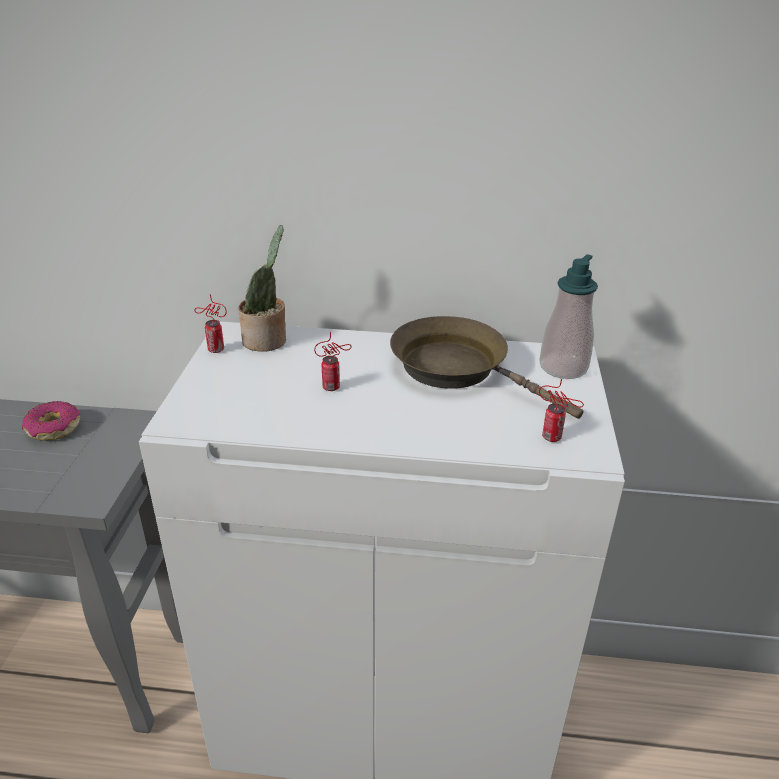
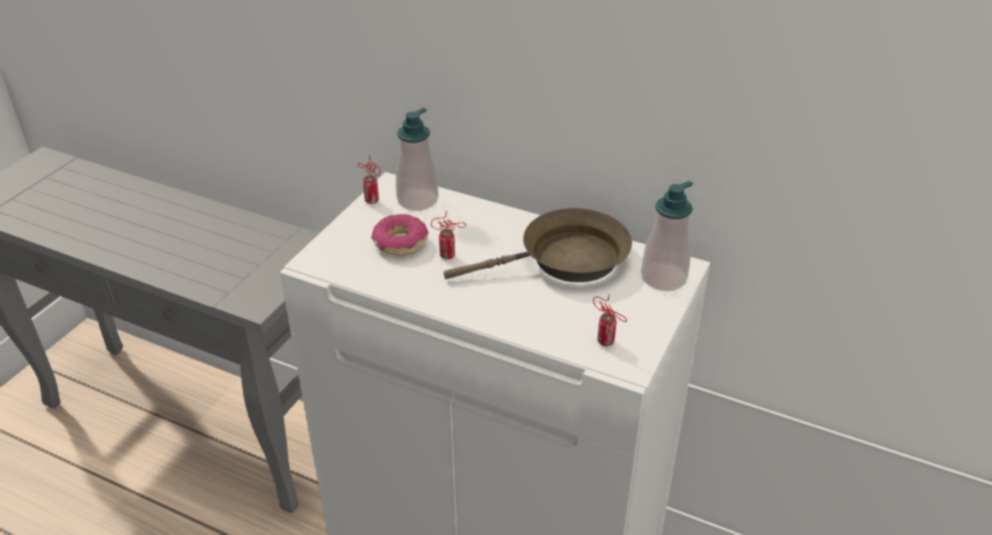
camera: 20 degrees right, 5 degrees up
(53, 428) = (248, 237): donut -> donut (400, 243)
(267, 341) = (417, 200): potted plant -> soap dispenser
(457, 369) = (565, 260): brown frying pan -> brown frying pan turned 105 degrees clockwise

